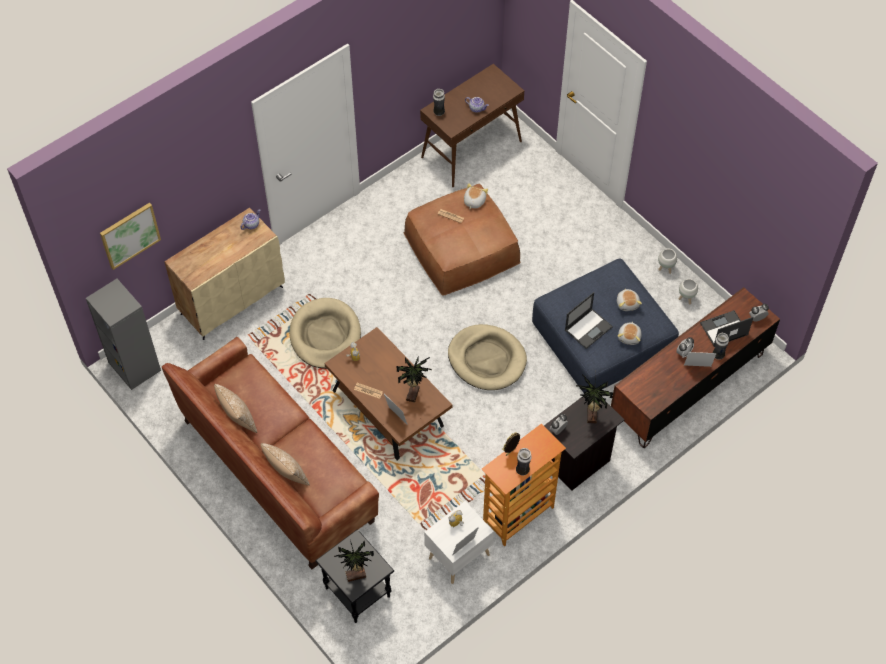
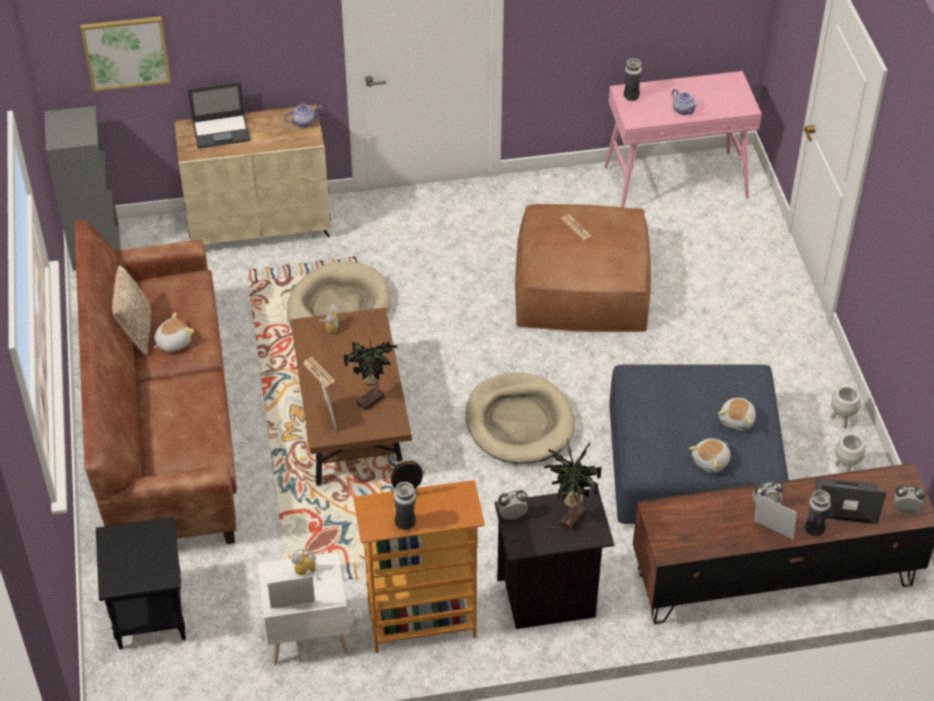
camera: 30 degrees right, 10 degrees down
(286, 475) = (142, 418): pillow -> none
(356, 576) = (129, 570): potted plant -> none
(471, 149) = (676, 182): brown console table -> pink console table
(474, 201) = (619, 224): plush toy -> plush toy (173, 342)
(588, 328) = (661, 426): laptop -> laptop (222, 131)

